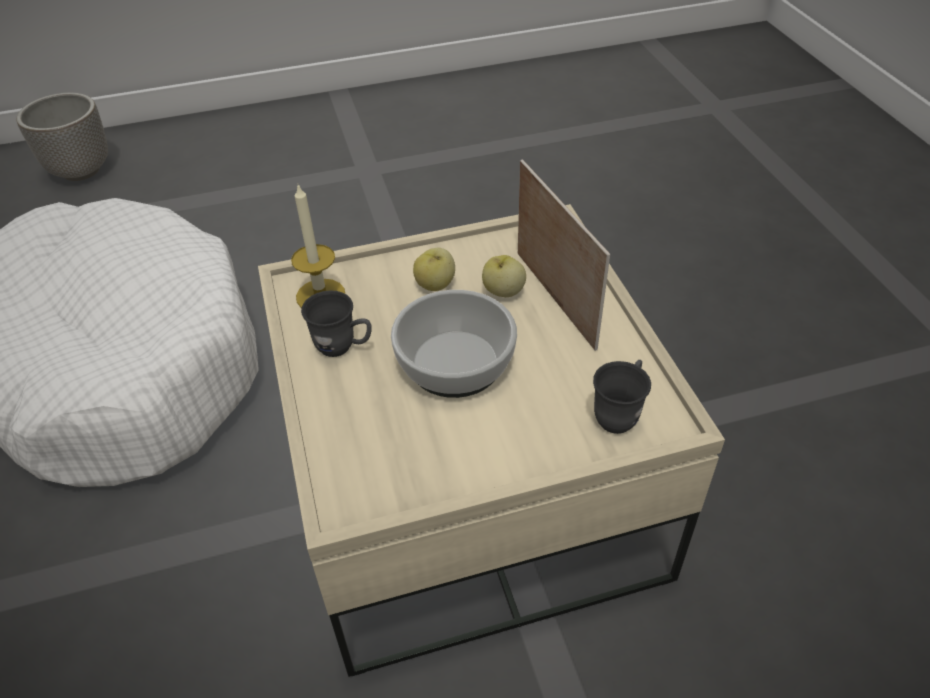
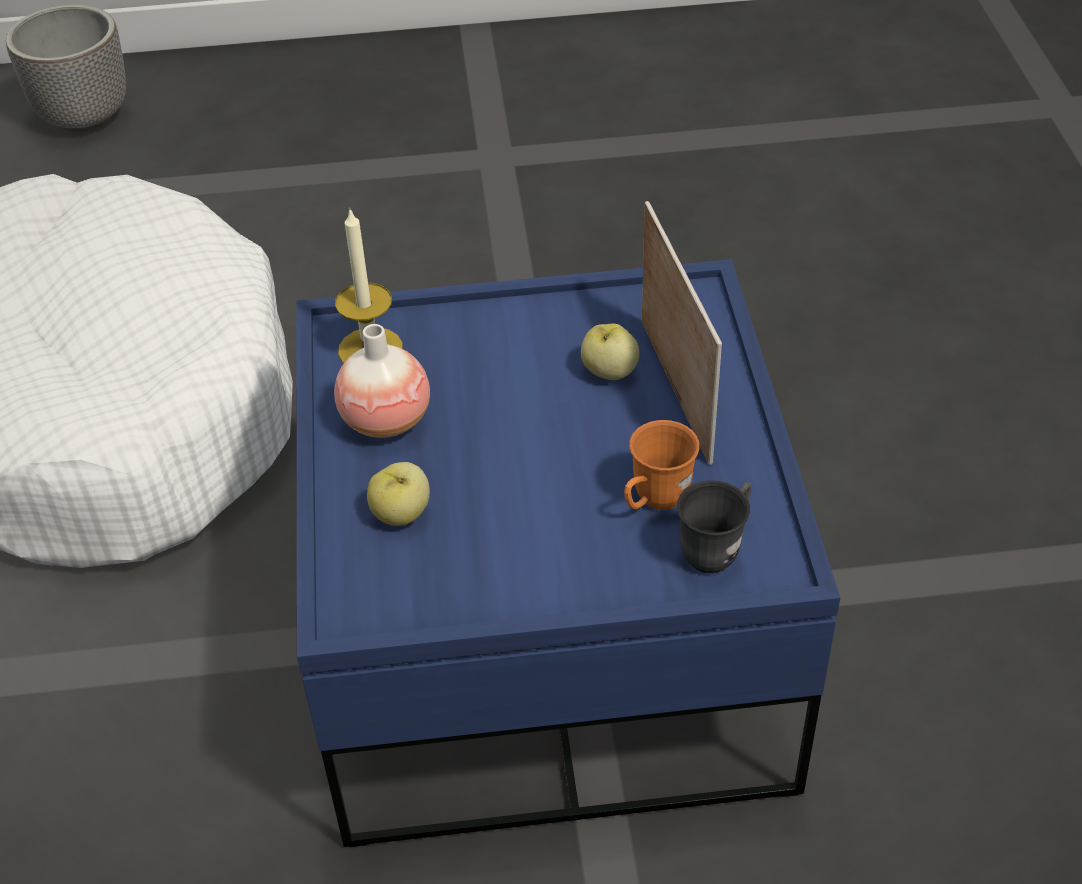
camera: 10 degrees right, 0 degrees up
(343, 347) = (386, 421): grey mug -> vase
(436, 285) = (522, 352): apple -> apple (401, 514)
(454, 362) = (522, 457): bowl -> none
(469, 489) = (547, 636): beige coffee table -> blue coffee table
(562, 383) = (654, 501): none -> orange mug

